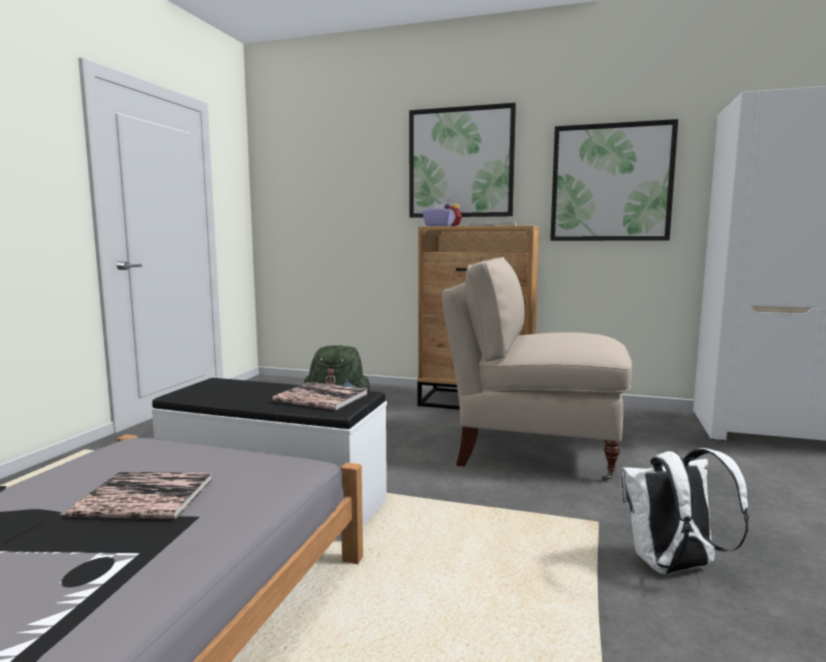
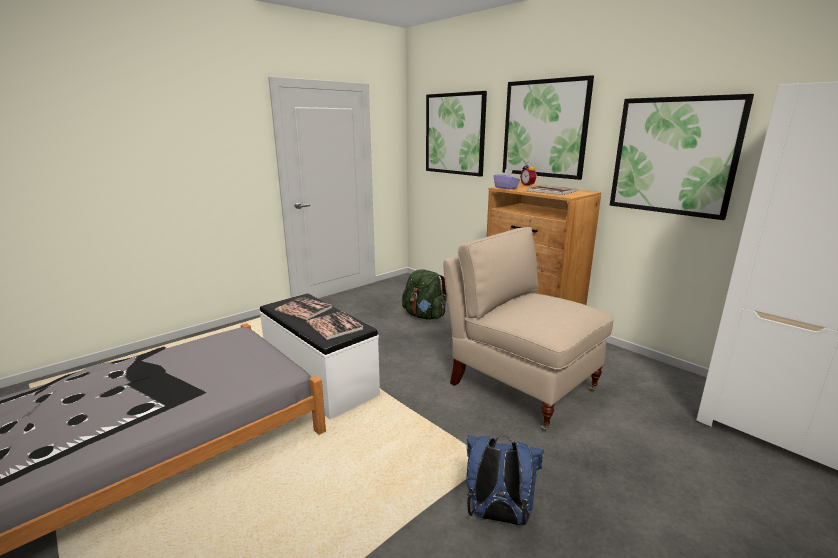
camera: 30 degrees right, 10 degrees up
(145, 497) = (200, 372): book -> book (304, 309)
(332, 176) = (455, 134): none -> picture
(673, 567) = (498, 516): white backpack -> blue backpack

